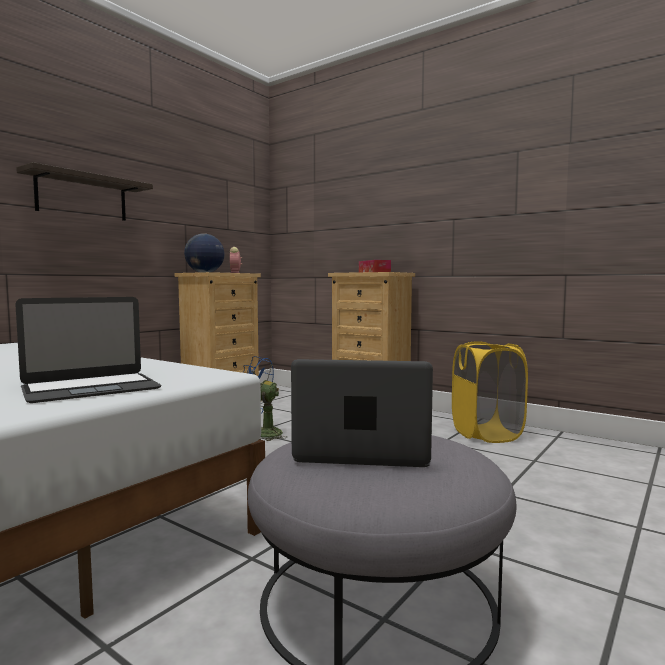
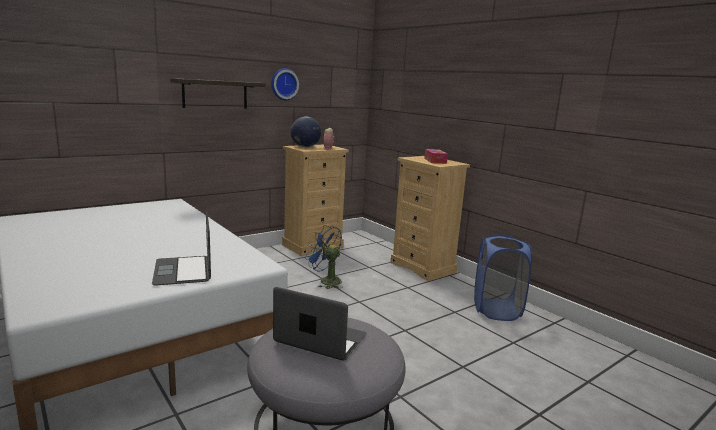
camera: 15 degrees right, 10 degrees up
(91, 388) = (183, 270): laptop -> laptop turned 90 degrees clockwise
(171, 194) = (283, 84): none -> wall clock
(486, 434) = (496, 310): yellow laundry basket -> blue laundry basket

